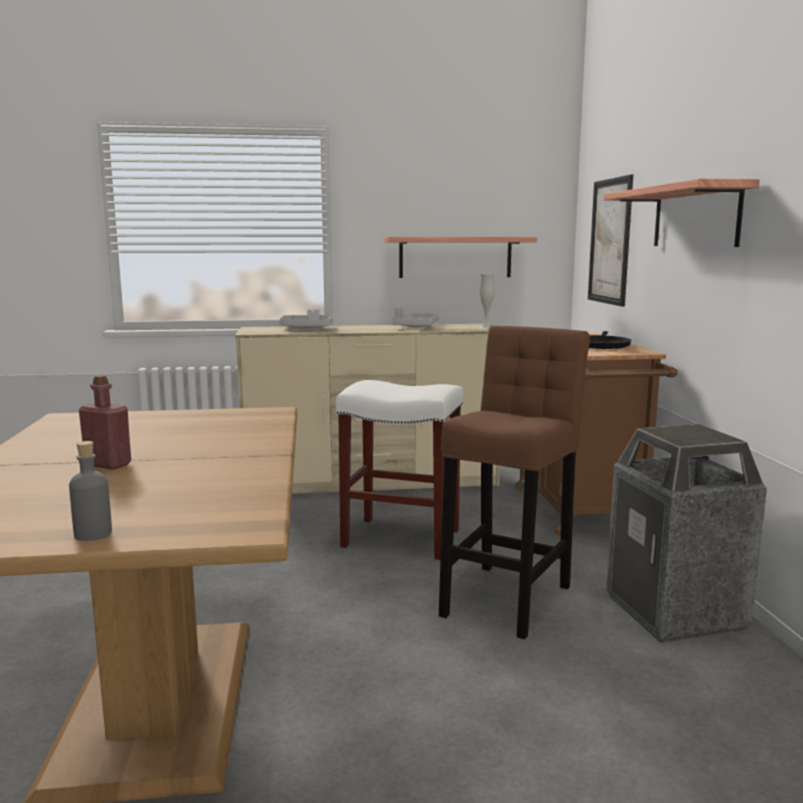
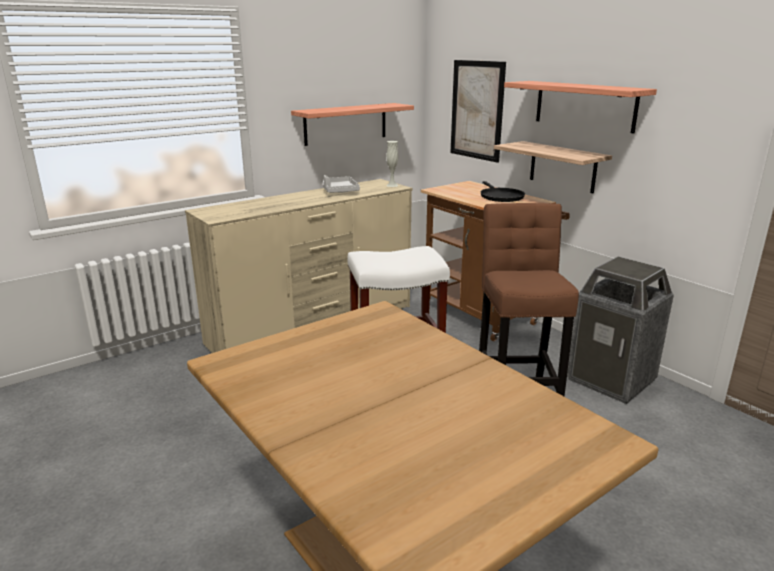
camera: 30 degrees left, 10 degrees up
(93, 534) = (537, 486): grey bottle -> none
(108, 464) = (387, 409): red bottle -> none
(306, 328) = (254, 205): grey tray -> none
(675, 305) = (562, 167): none -> shelf

